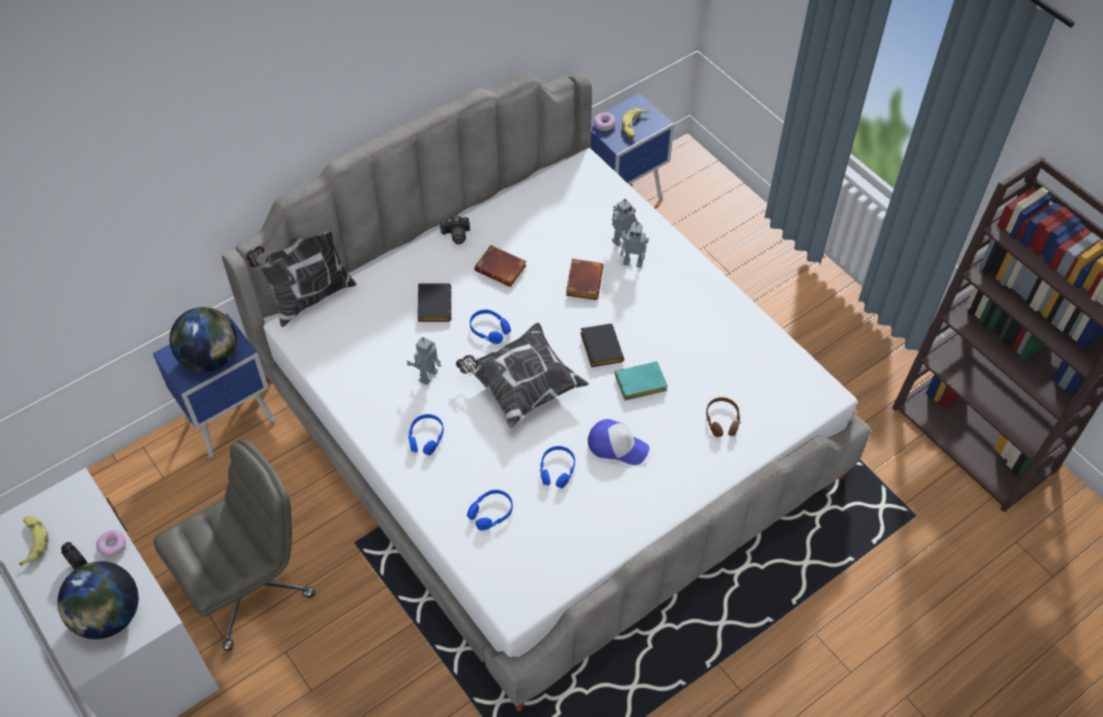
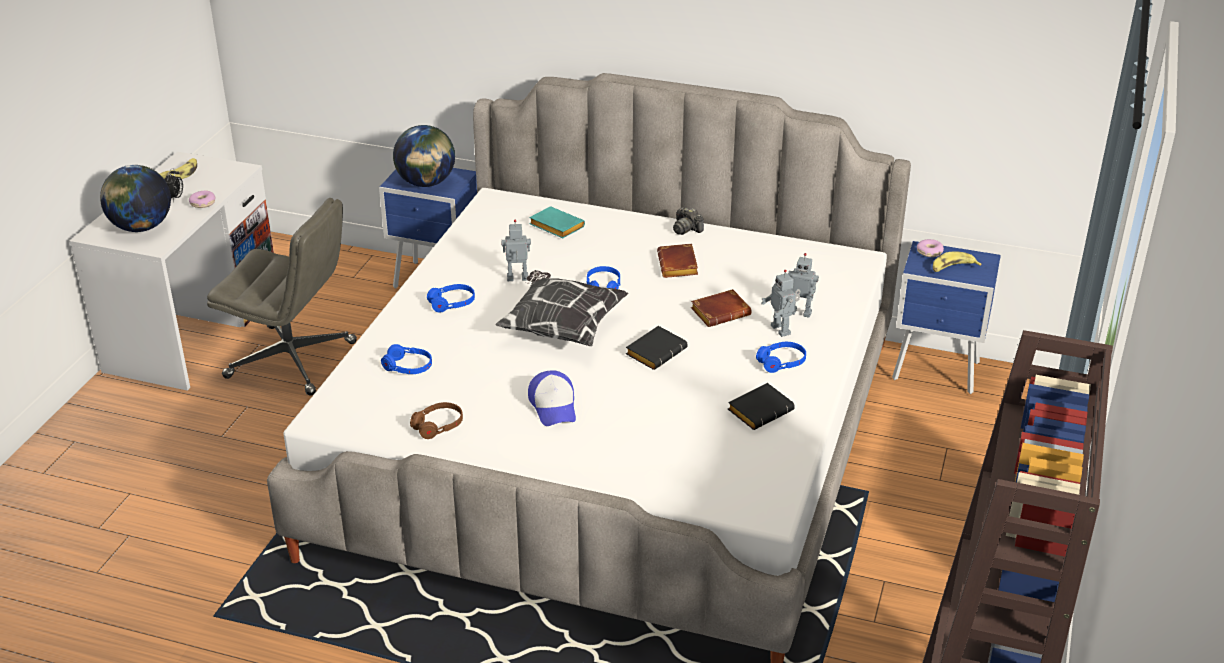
camera: 55 degrees right, 20 degrees down
(309, 298) = (532, 194): pillow -> none
(433, 304) = (596, 249): black book -> black book (760, 410)
(557, 470) = (490, 383): blue headphones -> blue headphones (781, 362)
(639, 385) = (639, 391): turquoise book -> turquoise book (554, 227)
(722, 421) = (655, 458): brown headphones -> brown headphones (438, 426)

